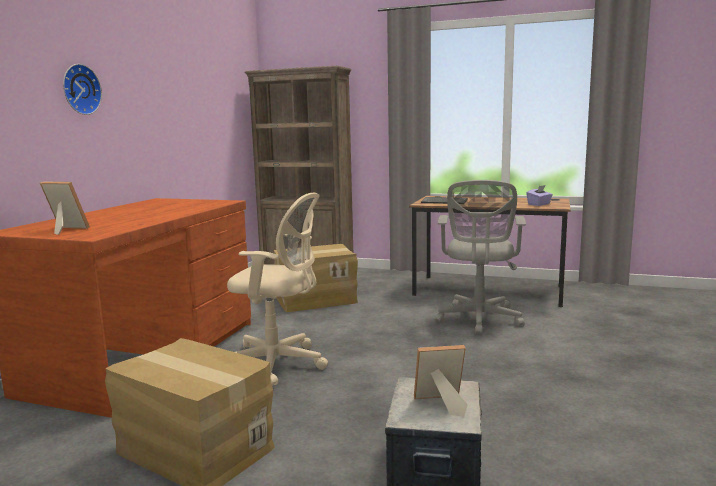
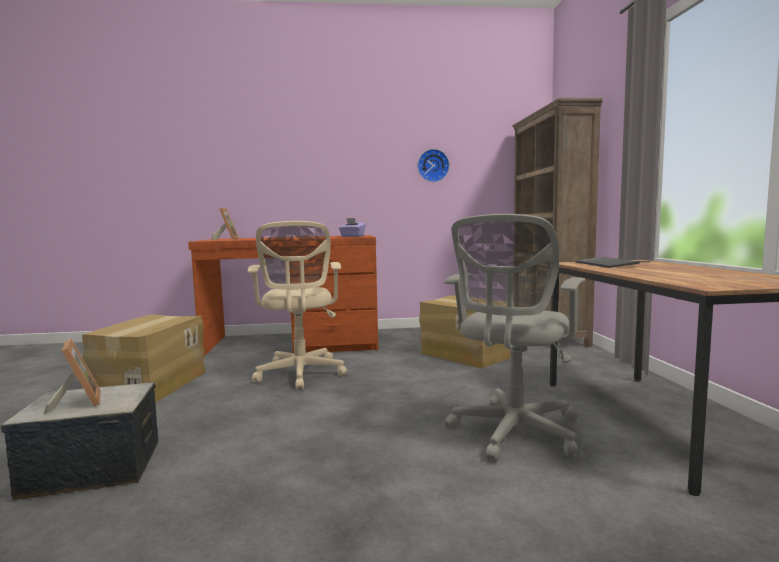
camera: 65 degrees right, 5 degrees down
(79, 89) = (305, 153): wall clock -> wall clock (433, 165)
(479, 320) = (513, 434): grey office chair -> grey office chair turned 45 degrees counterclockwise
(539, 204) = (710, 280): purple tissue box -> purple tissue box (352, 236)

